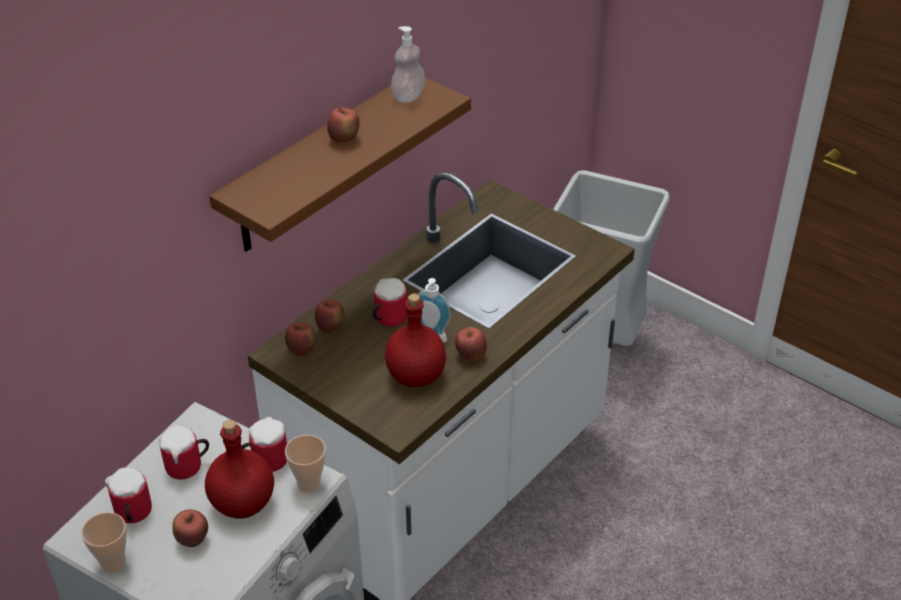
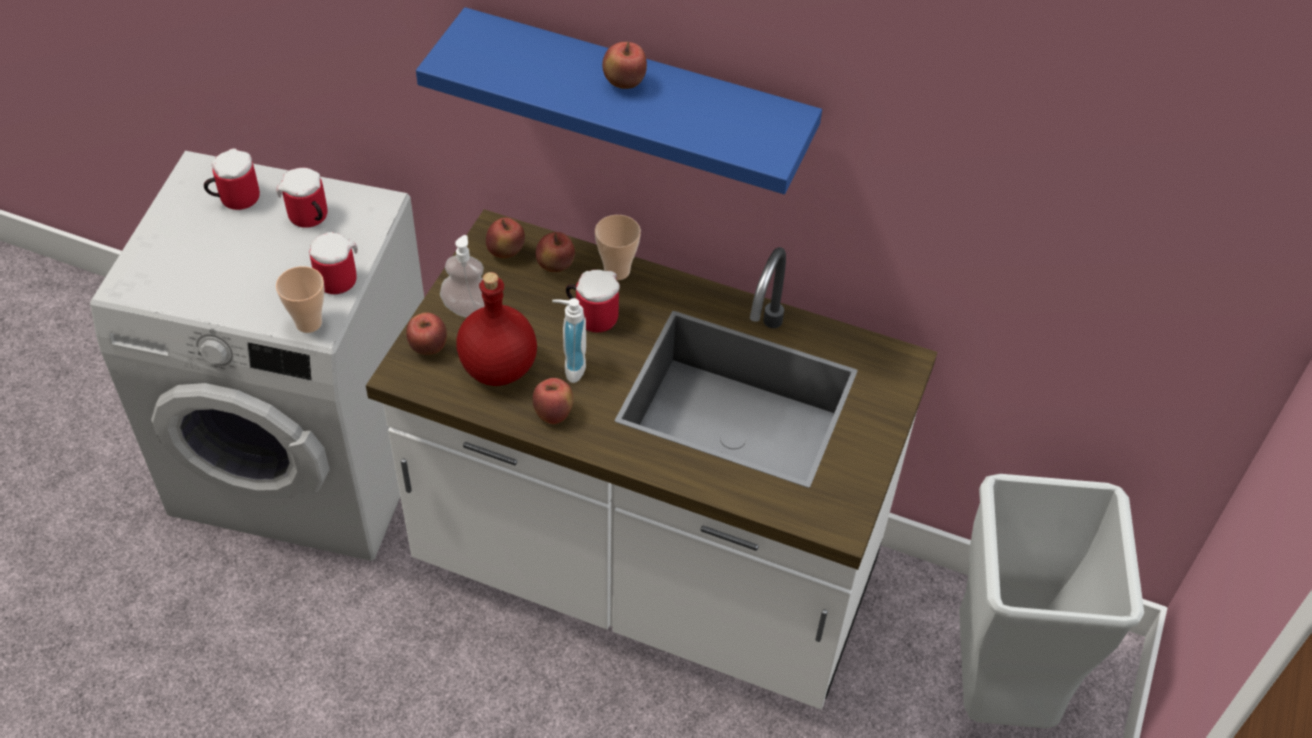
camera: 70 degrees right, 10 degrees up
(113, 563) = (169, 206): cup -> cup (617, 271)
(192, 540) = (210, 254): apple -> apple (428, 348)
(242, 503) = (268, 276): red bottle -> none
(320, 164) = (637, 100): brown shelf -> blue shelf
(408, 96) = (755, 118): soap dispenser -> soap dispenser (468, 308)

